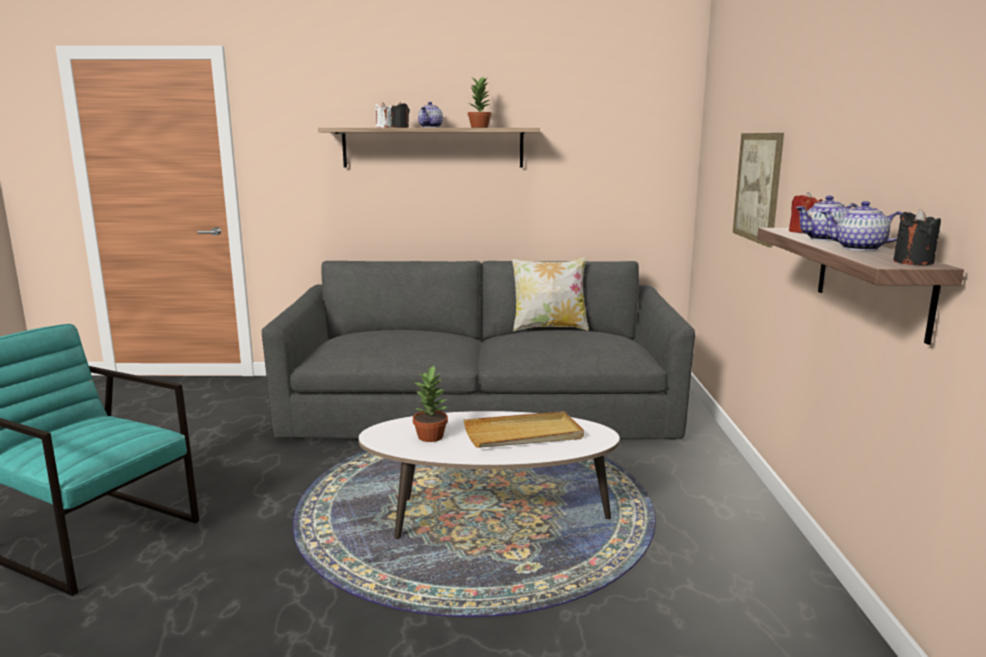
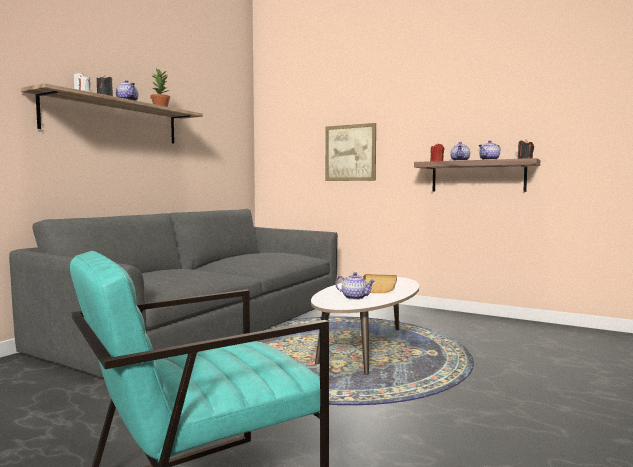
camera: 60 degrees left, 10 degrees down
(431, 436) = (355, 297): potted plant -> teapot
(549, 327) = (226, 256): pillow -> none

